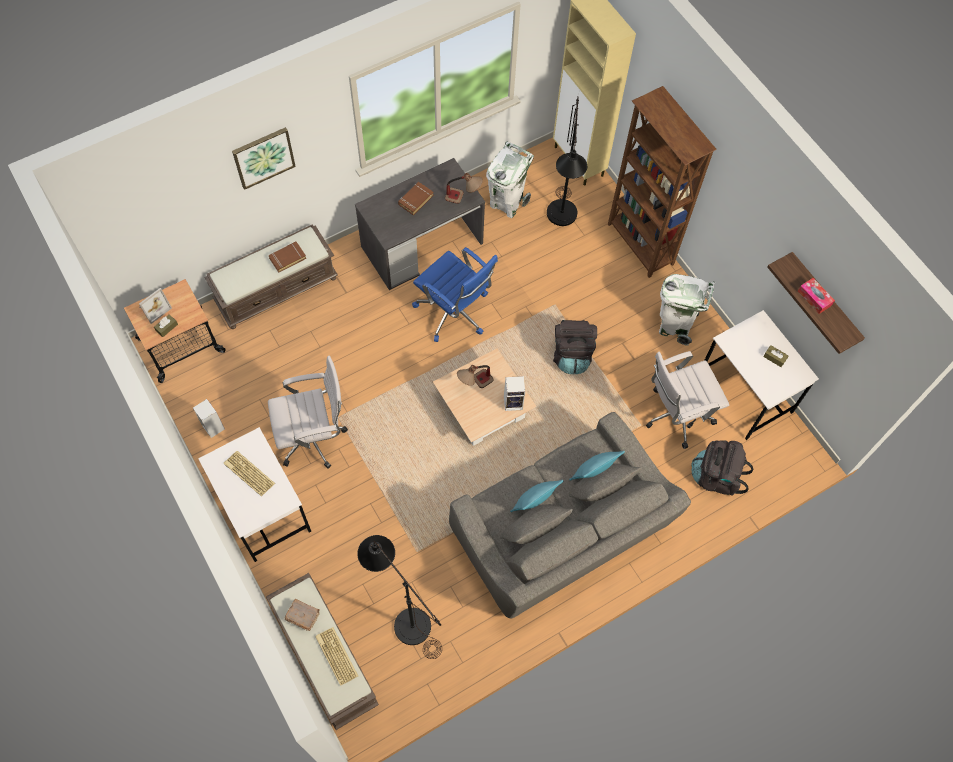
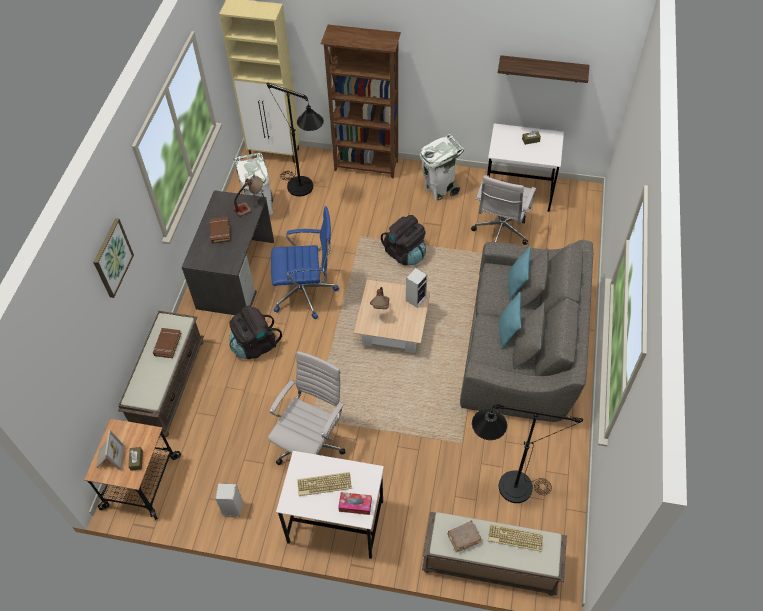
camera: 45 degrees left, 10 degrees down
(716, 476) = (559, 243): black backpack -> black backpack (255, 345)
(814, 298) = (541, 67): tissue box -> tissue box (355, 505)

